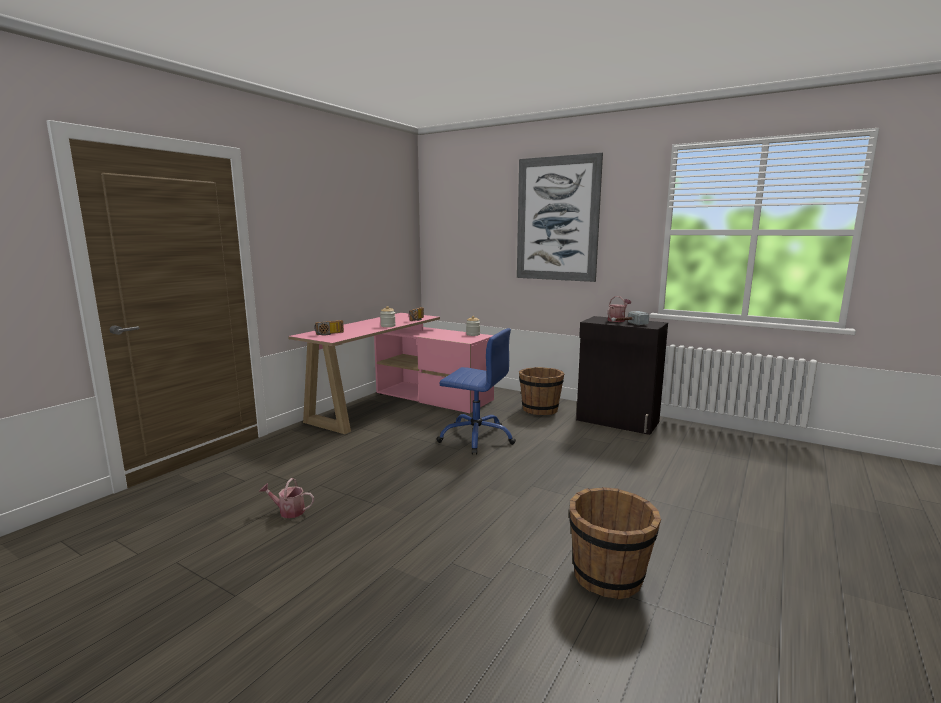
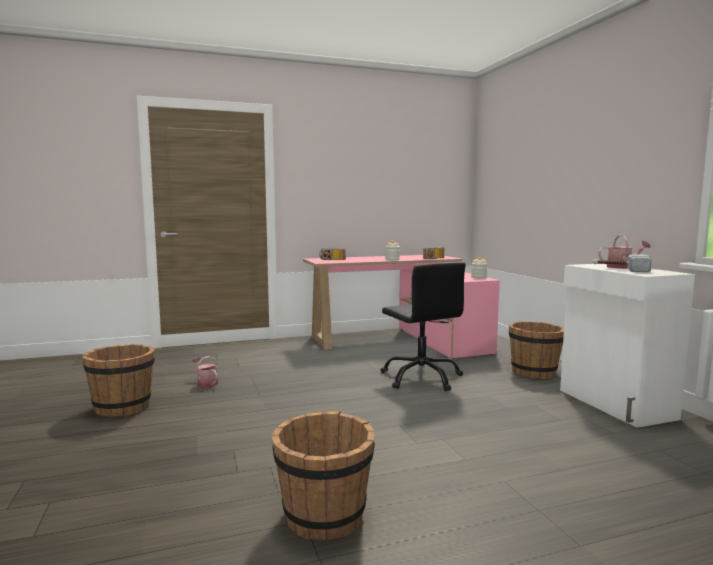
camera: 40 degrees right, 5 degrees down
(241, 576) = (123, 407): none -> brown bucket
(476, 438) = (422, 377): blue office chair -> black office chair
(557, 219) = (585, 146): picture -> none
(617, 421) = (615, 404): black cabinet -> white cabinet

